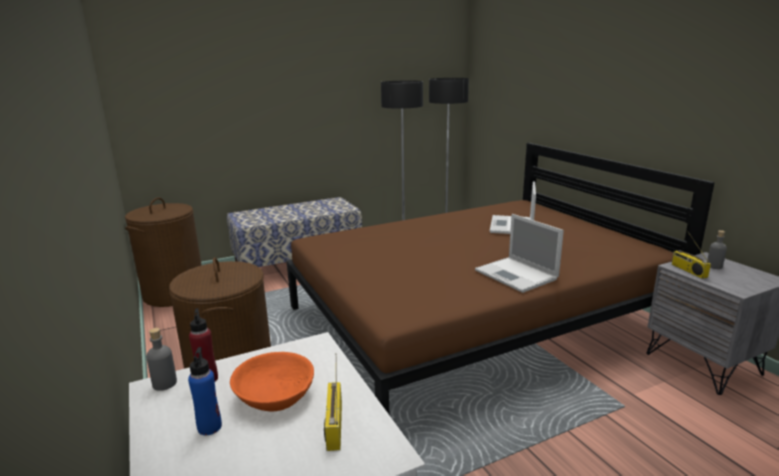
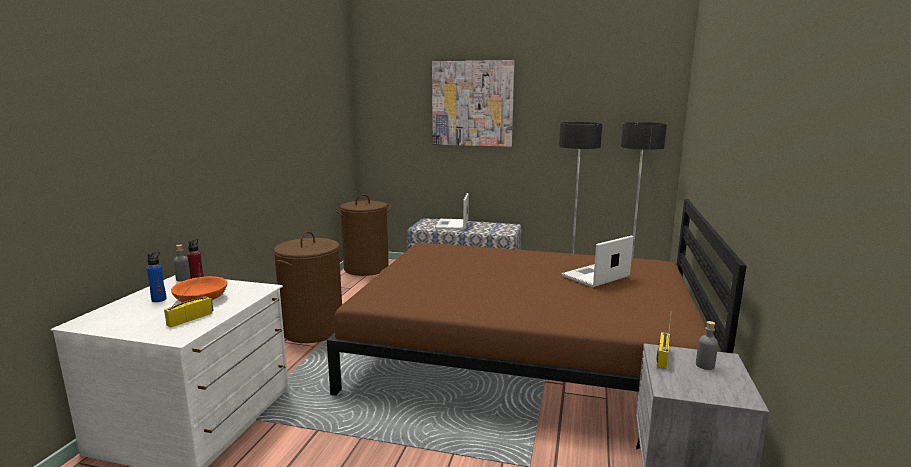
camera: 40 degrees right, 5 degrees down
(271, 66) = (472, 104): none -> picture
(517, 275) = (502, 308): laptop -> laptop (452, 225)

